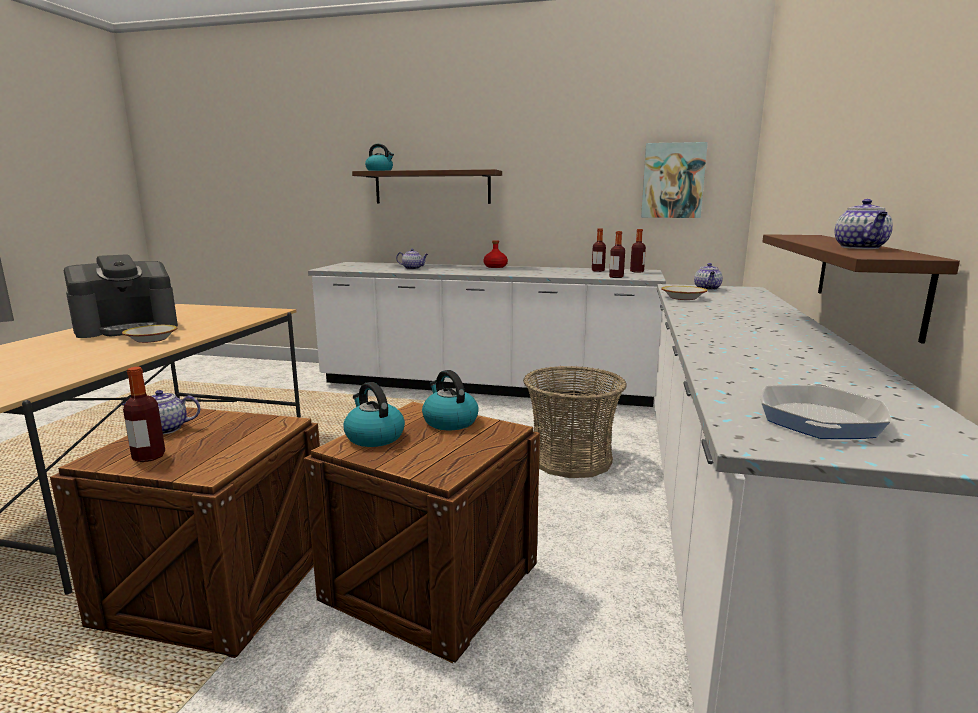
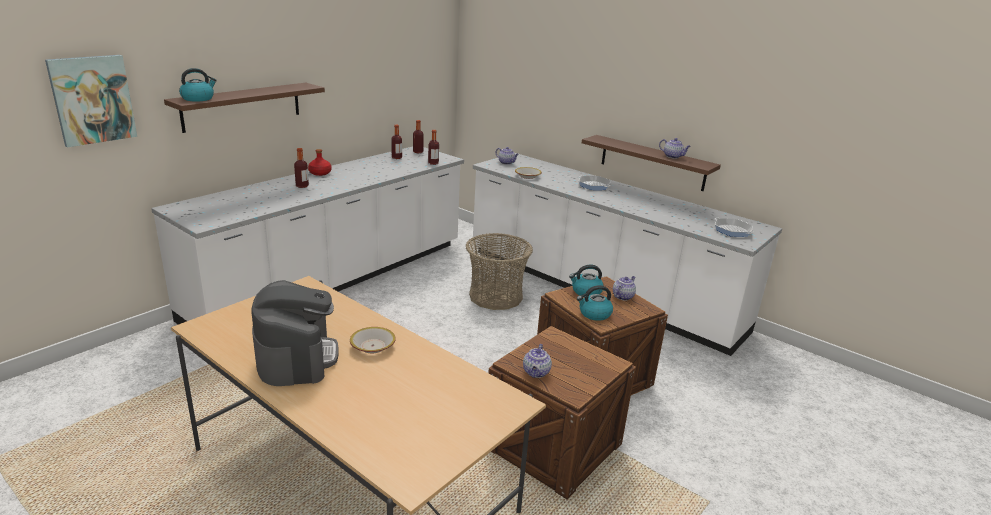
camera: 65 degrees left, 10 degrees up
(149, 457) = (581, 379): bottle -> bottle (302, 186)
(413, 268) = (275, 197): teapot -> teapot (623, 296)
(673, 180) = (419, 77): picture -> picture (92, 99)
(752, 319) = (594, 185): none -> frying pan

